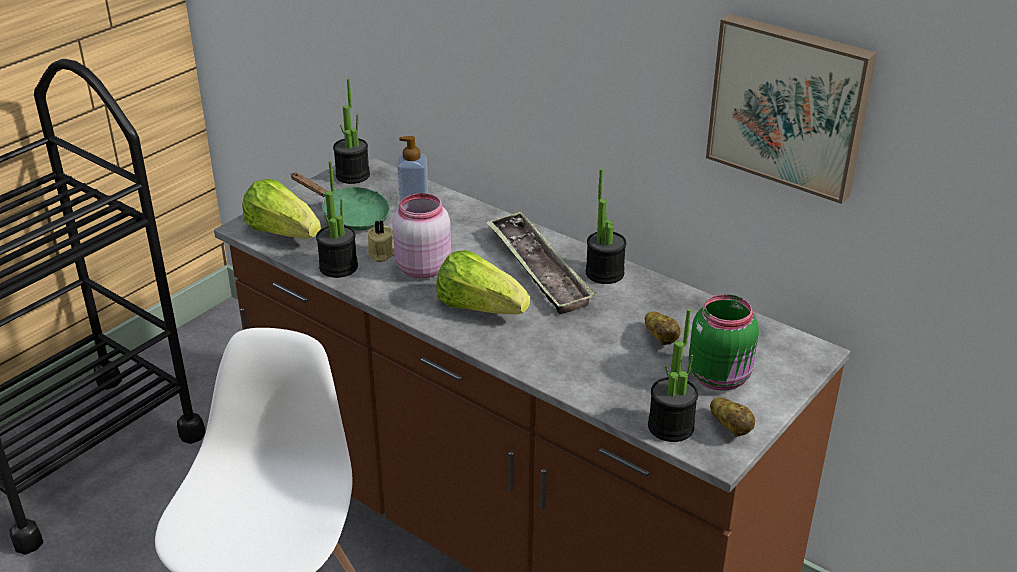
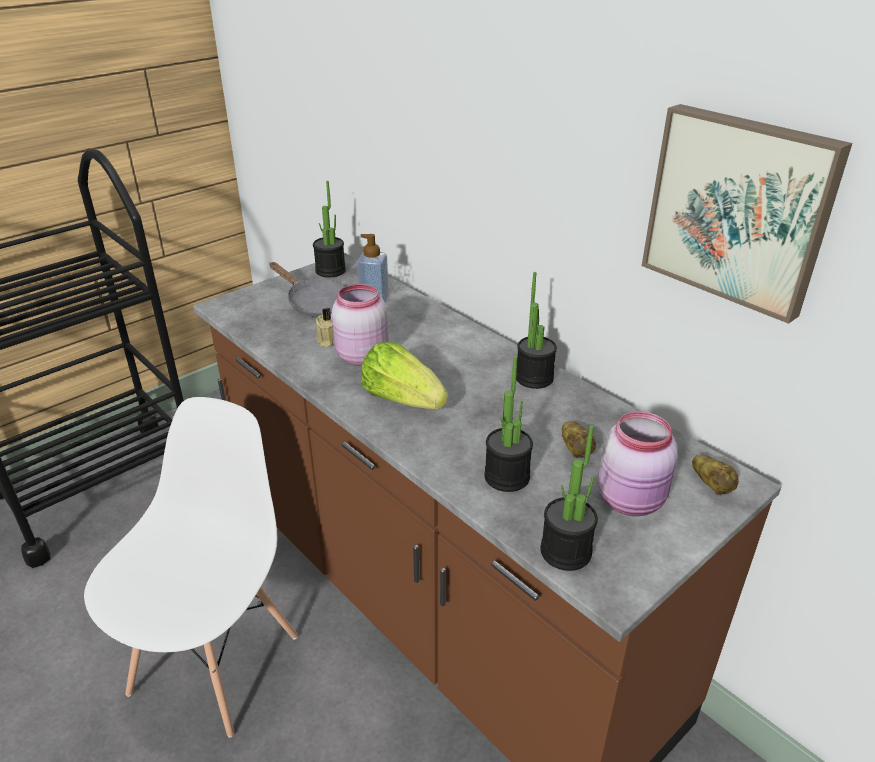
camera: 10 degrees right, 0 degrees up
(282, 232) = (250, 313): lettuce -> none
(338, 267) = (285, 348): potted plant -> potted plant (507, 477)
(349, 216) = (314, 304): green frying pan -> grey frying pan
(538, 269) = (470, 367): tray -> none
(721, 377) = (632, 500): green jar -> pink jar
(730, 428) = (633, 561): potato -> potato (711, 485)

